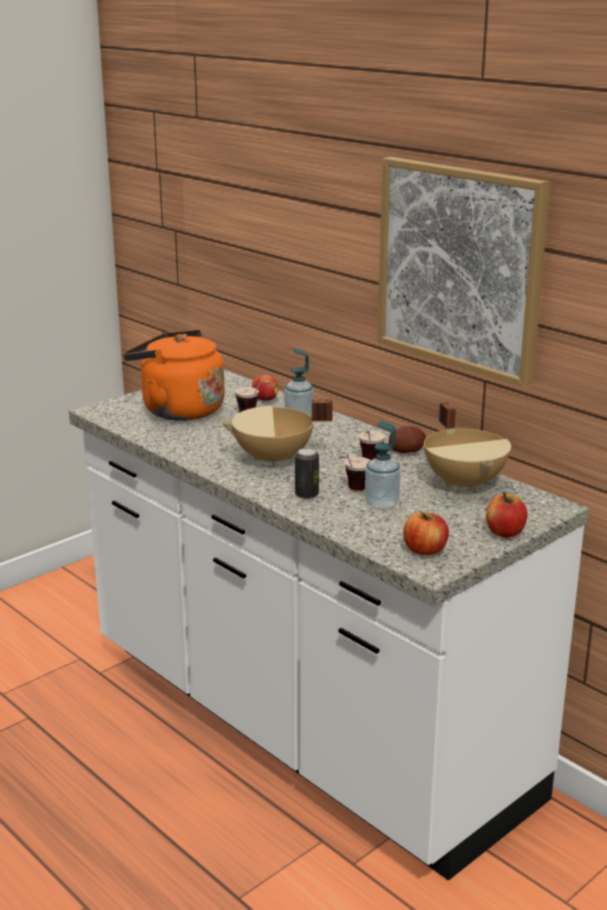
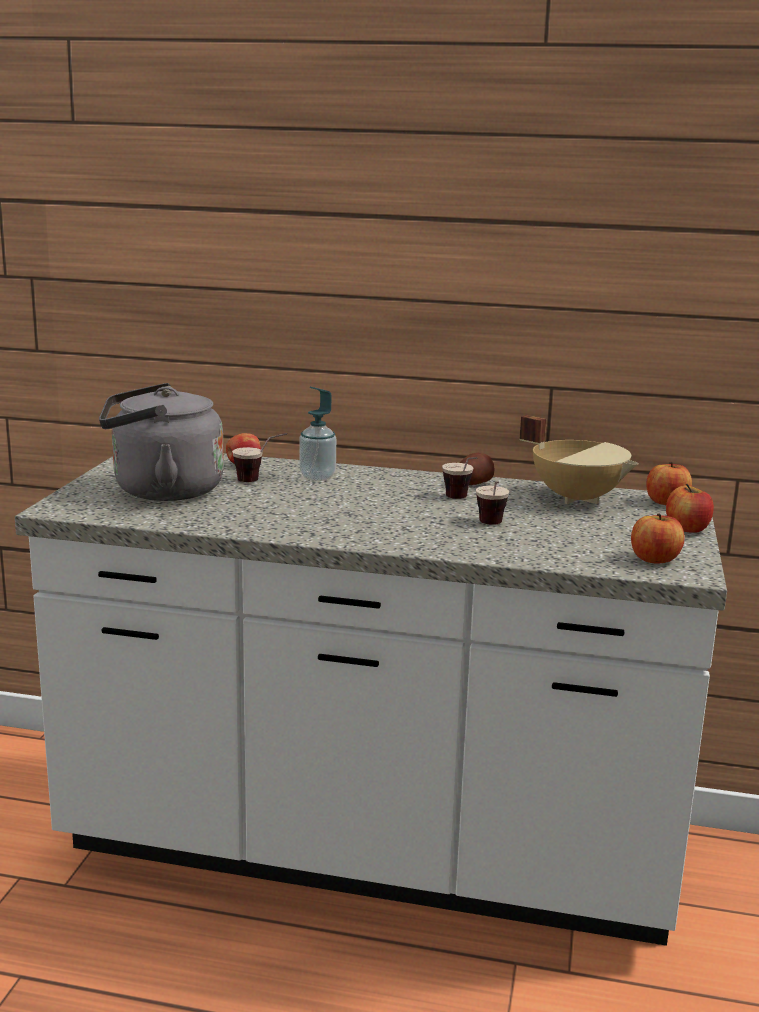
camera: 35 degrees left, 5 degrees down
(178, 410) = (161, 491): orange kettle -> grey kettle
(273, 460) = (360, 515): beige cooking pot -> none
(307, 494) = (454, 538): can -> none
(381, 504) = (541, 531): soap dispenser -> none
(460, 267) = (521, 261): picture -> none
(535, 504) = (666, 502): none -> apple

